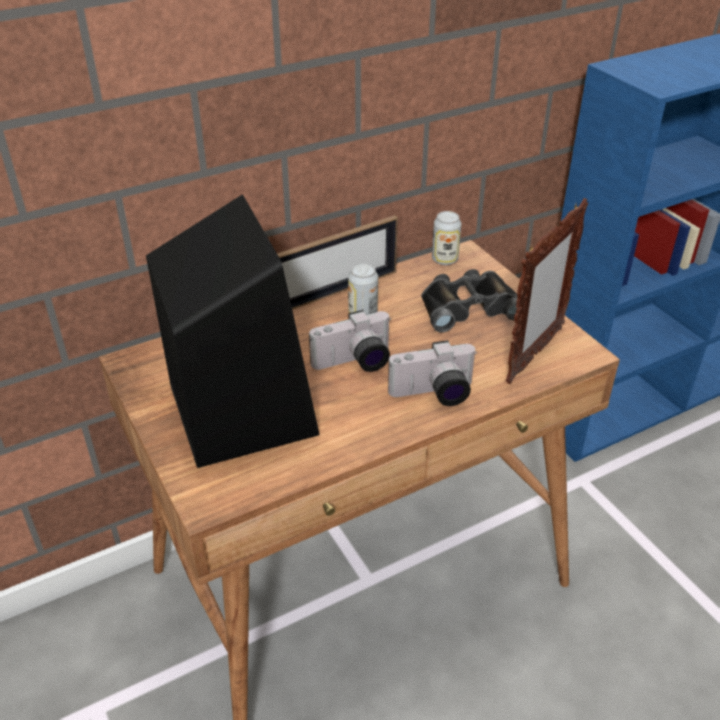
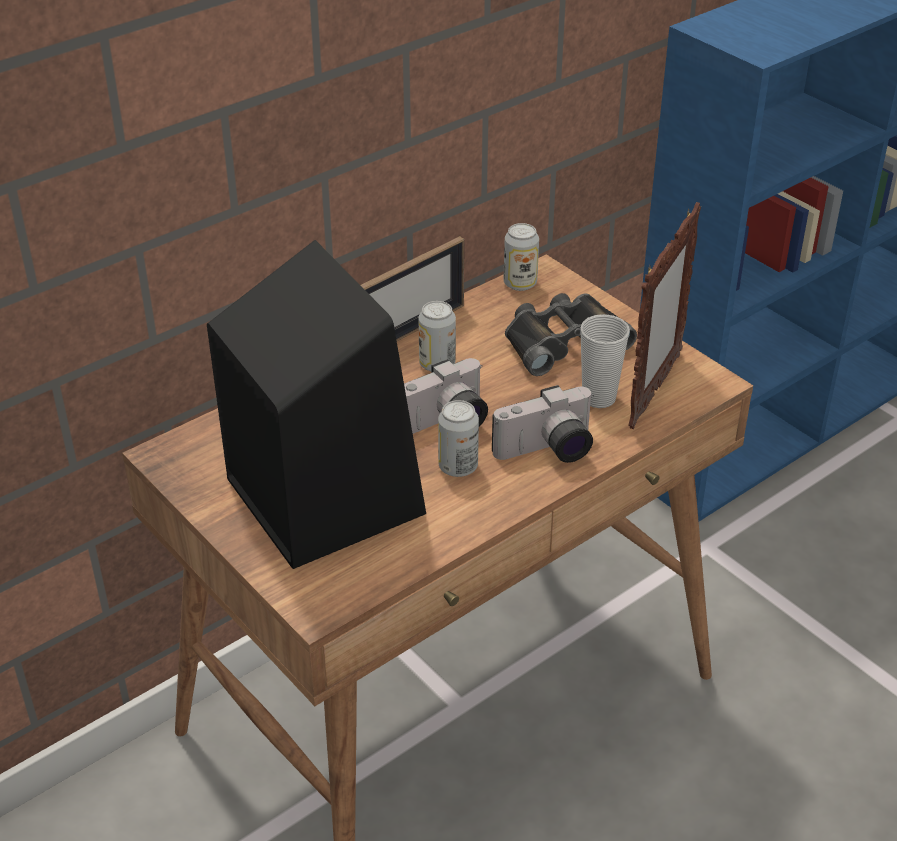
camera: 10 degrees left, 0 degrees up
(356, 398) = (458, 467): none -> can
(487, 355) = (599, 398): none -> cup

